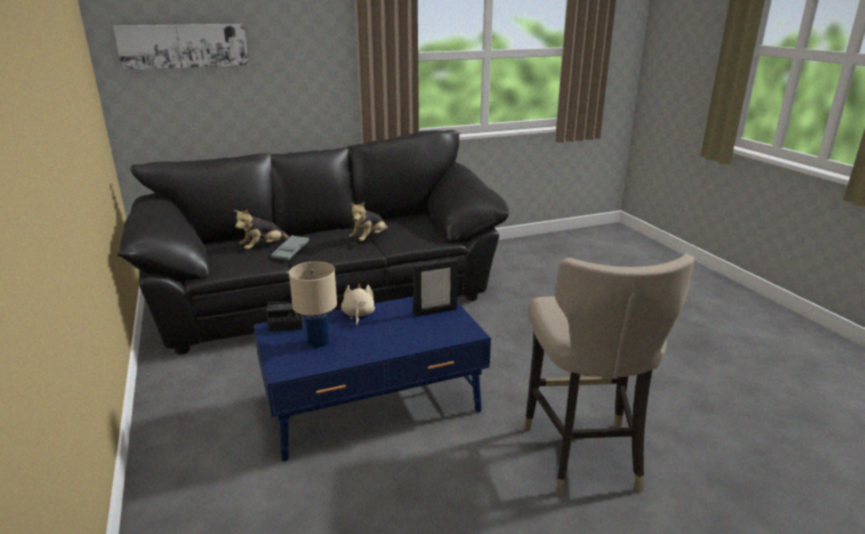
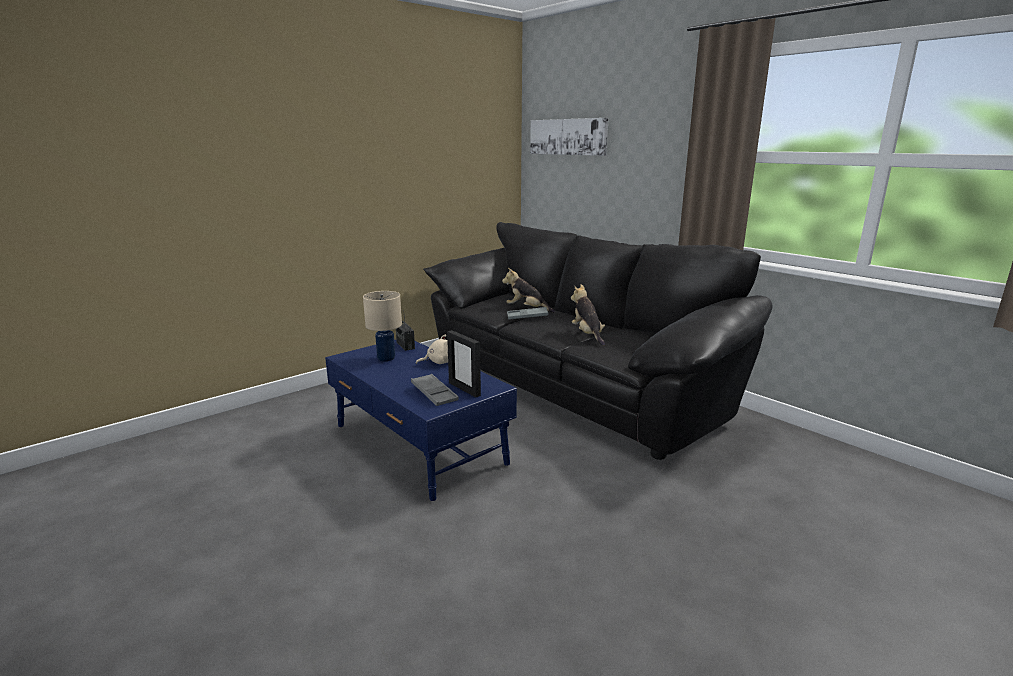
camera: 70 degrees right, 5 degrees down
(369, 239) = (587, 335): plush toy -> plush toy turned 60 degrees clockwise
(436, 327) = (434, 394): none -> grey tray
(583, 455) = (378, 584): beige stool -> none

